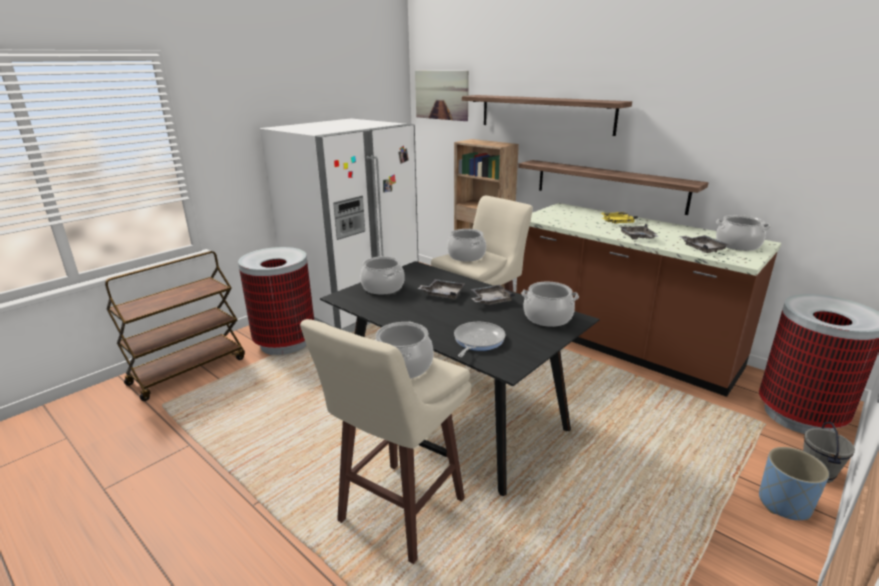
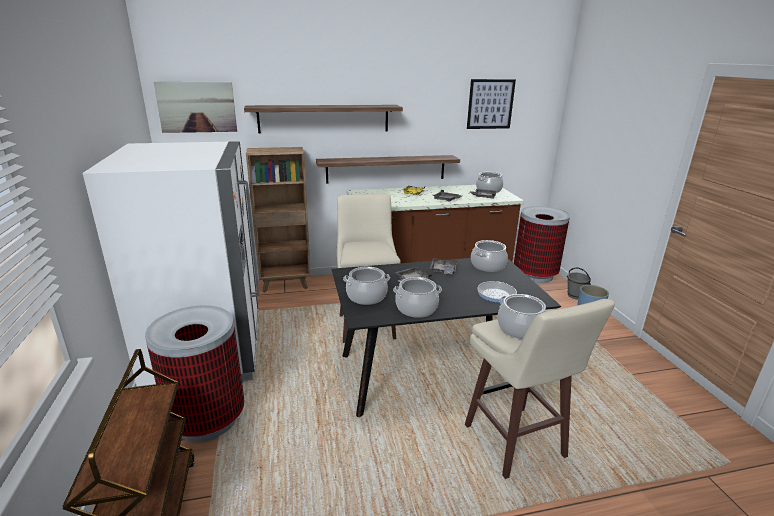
camera: 55 degrees left, 0 degrees up
(466, 256) = (363, 249): cooking pot -> cooking pot (416, 308)
(788, 107) = (490, 104): none -> picture

